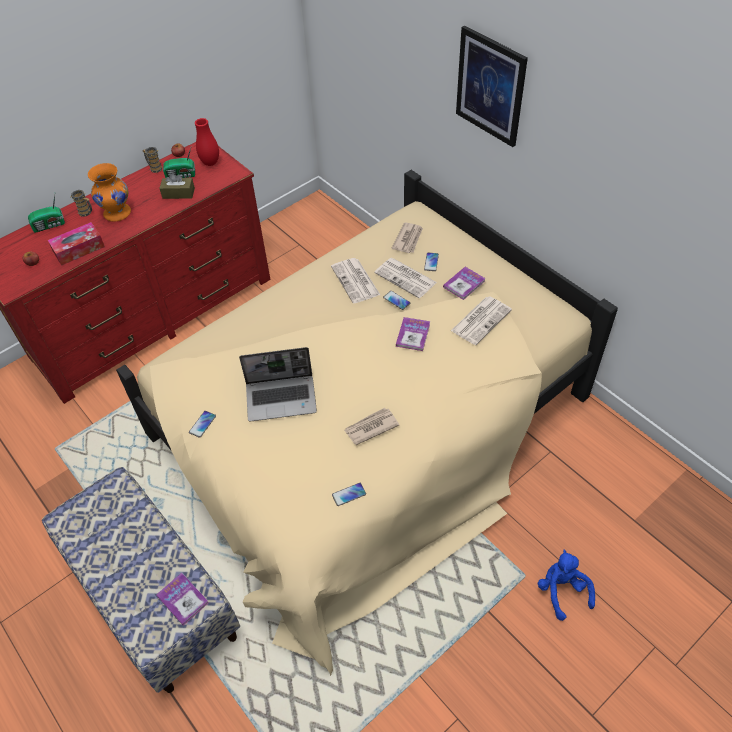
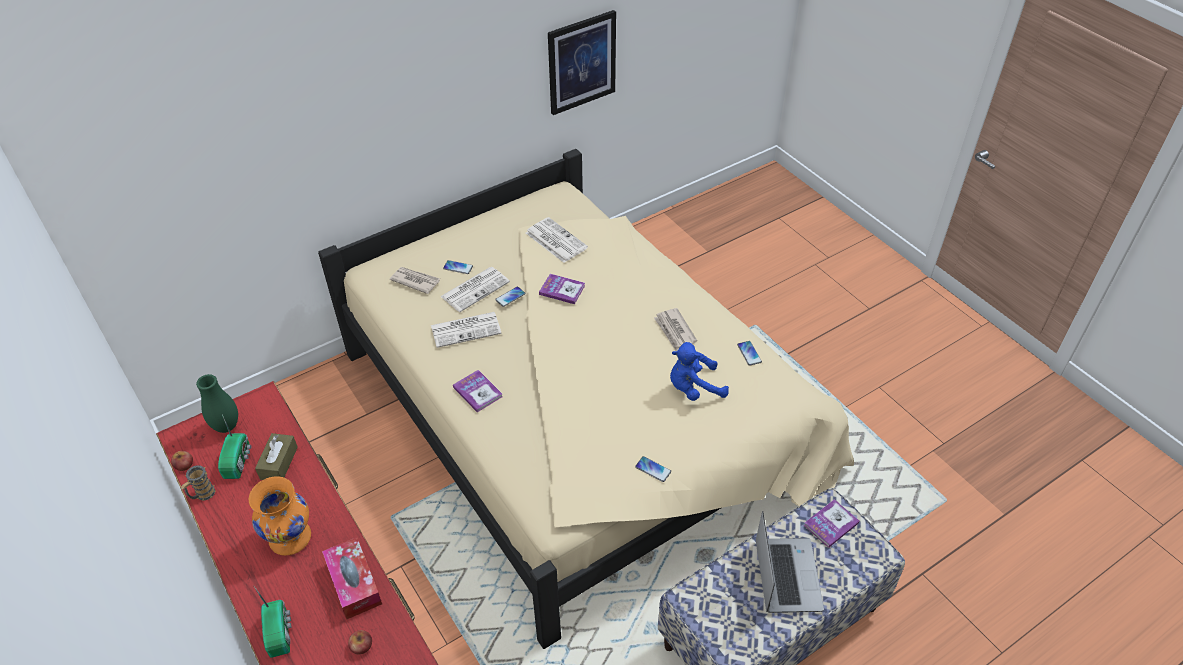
camera: 85 degrees left, 5 degrees down
(87, 213) = (271, 580): mug -> none
(210, 163) = (226, 426): red vase -> green vase
(282, 398) = (627, 398): laptop -> laptop (786, 575)
(464, 284) = (502, 245): book -> book (477, 392)
(490, 86) = (387, 80): picture -> picture (581, 62)
(562, 591) = (769, 305): blue plush toy -> blue plush toy (693, 388)

